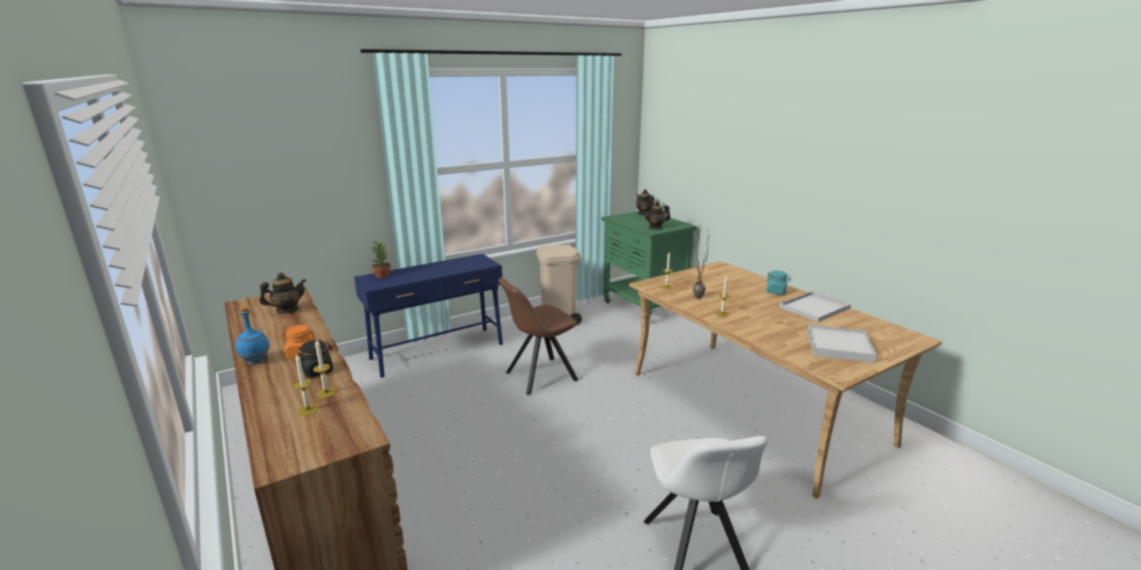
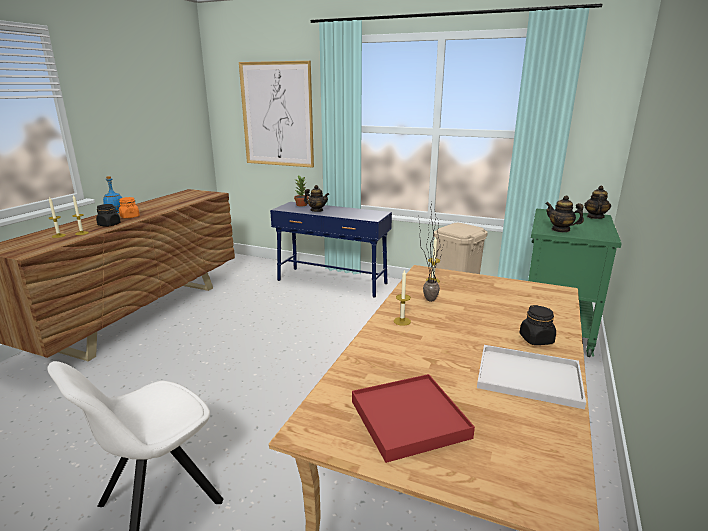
camera: 55 degrees right, 0 degrees up
(287, 310) = (189, 199): teapot -> teapot (317, 210)
(307, 169) = (277, 115): none -> picture
(540, 376) = (349, 329): brown chair -> none
(776, 292) = (536, 339): turquoise jar -> black jar
(839, 346) = (409, 419): white tray -> red tray

